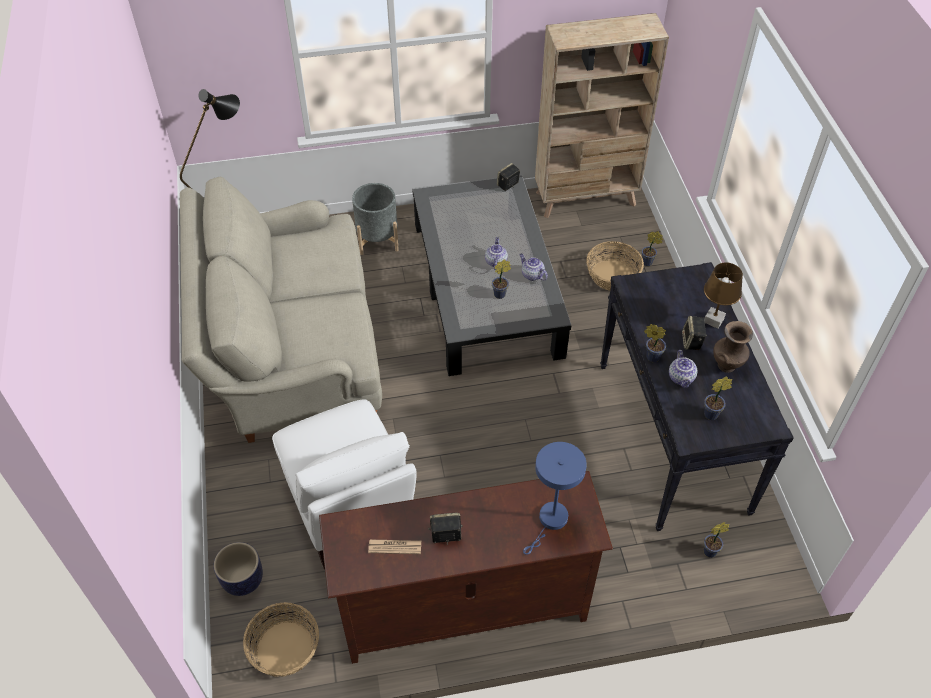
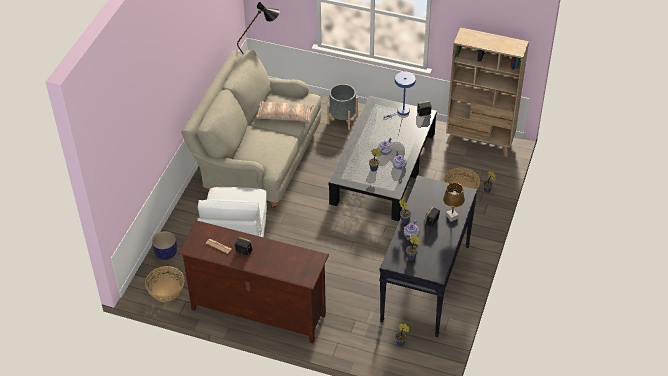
camera: 30 degrees right, 5 degrees down
(318, 266) = (284, 116): none -> pillow
(551, 521) = (294, 266): blue table lamp -> blue table lamp (401, 112)
(726, 365) = (440, 239): brown vase -> none

